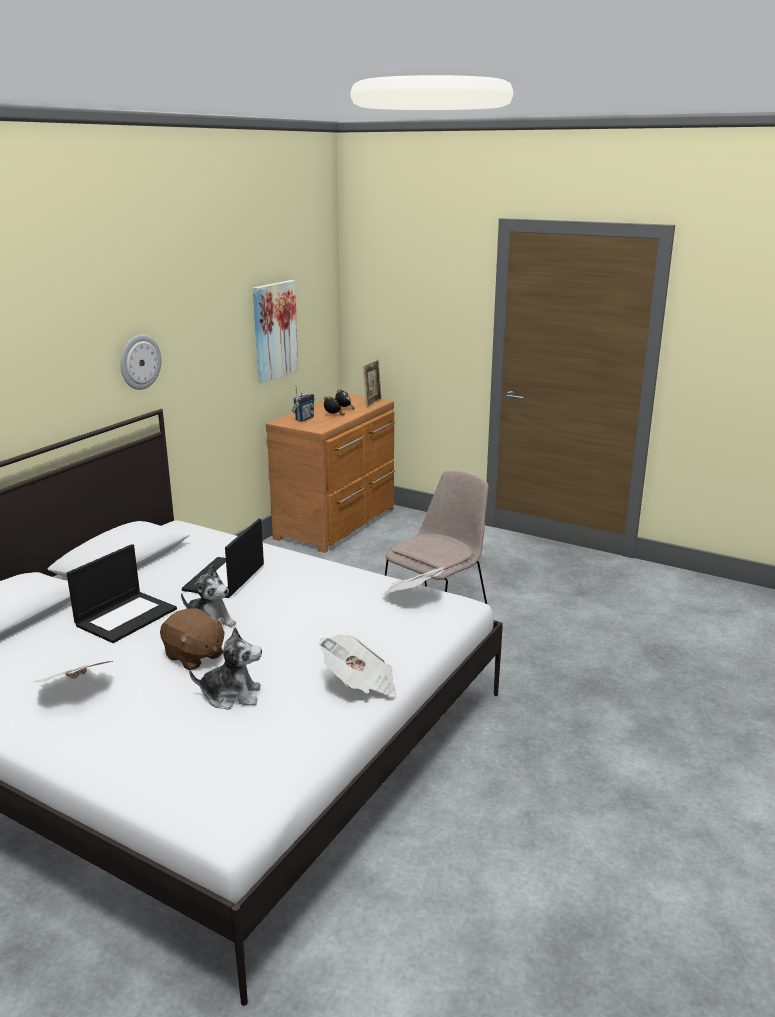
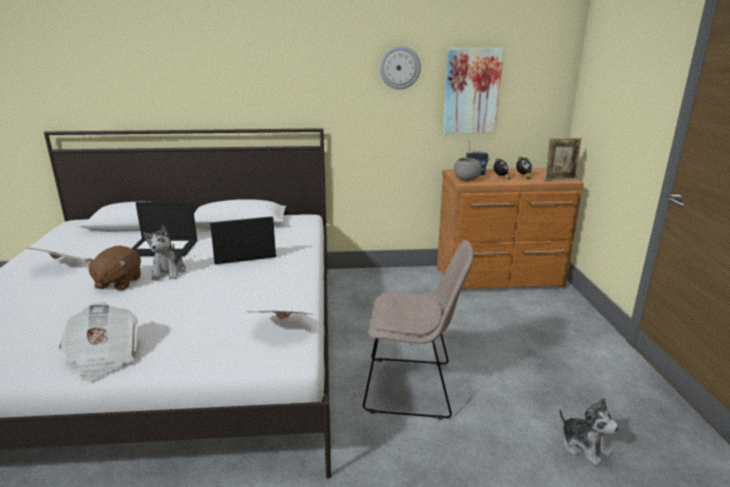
camera: 55 degrees right, 0 degrees up
(139, 362) = (309, 88): wall clock -> wall clock (400, 67)
(231, 695) = (63, 313): plush toy -> plush toy (584, 446)
(314, 426) = (466, 180): none -> grey bowl

